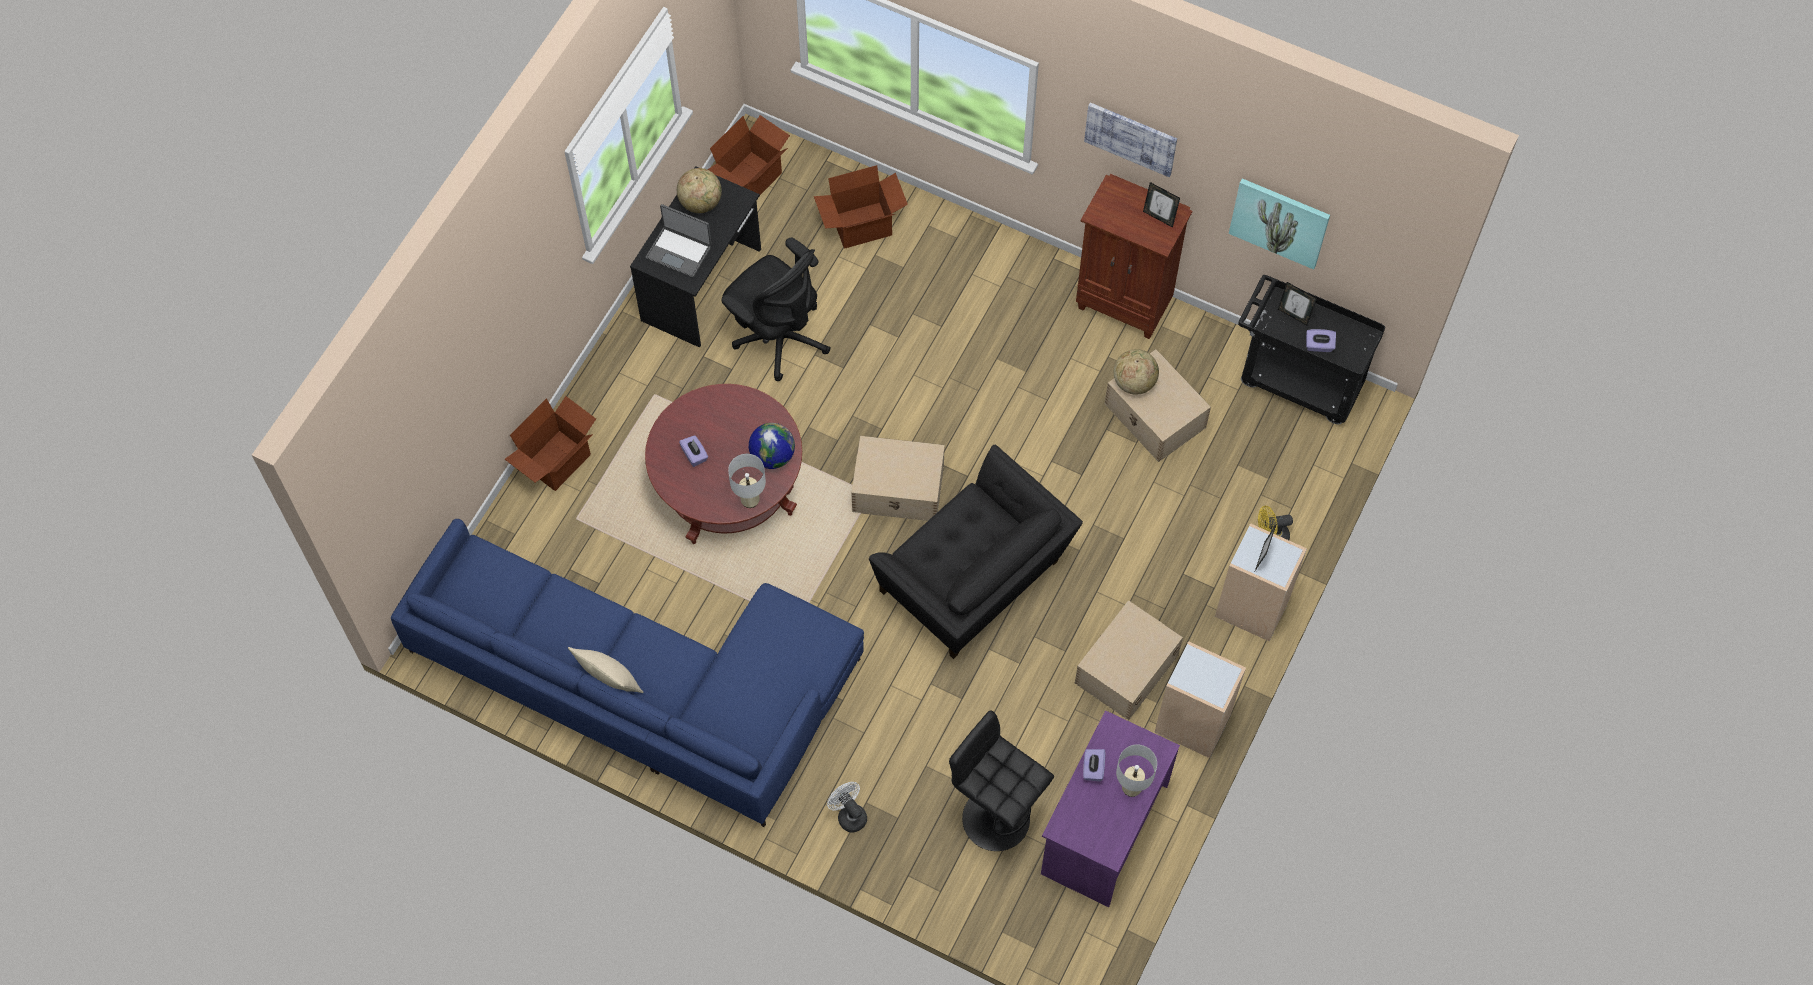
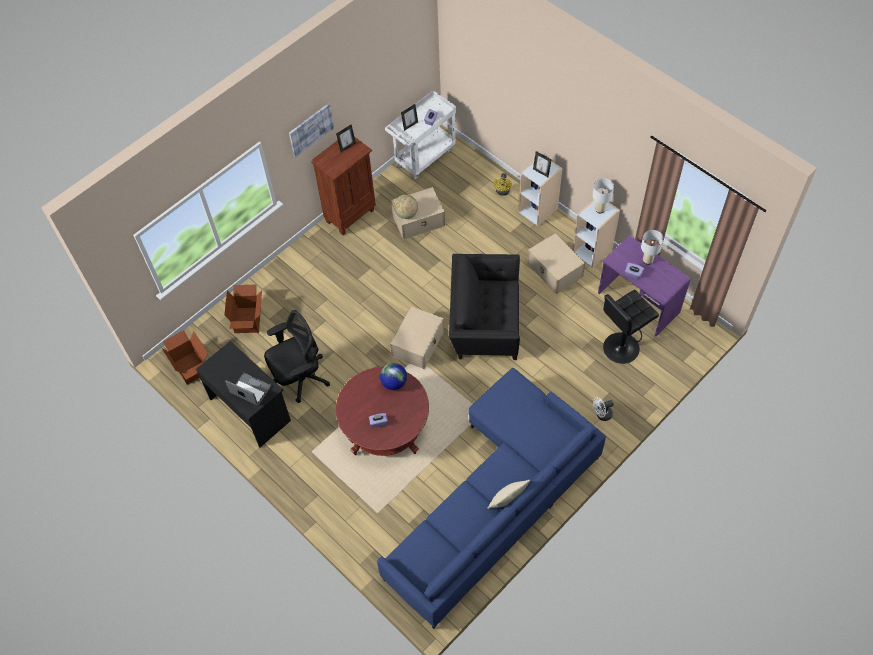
camera: 70 degrees left, 5 degrees down
(558, 461) = (335, 514): cardboard box -> none
(679, 251) = (250, 390): laptop -> laptop turned 105 degrees counterclockwise
(701, 202) = (222, 371): globe -> none
(749, 500) = (417, 401): white table lamp -> white table lamp (599, 209)
(973, 581) = (484, 323): black armchair -> black armchair turned 150 degrees counterclockwise
(1279, 222) = (378, 93): picture -> none
(1294, 384) = (423, 160): black cart -> white cart

